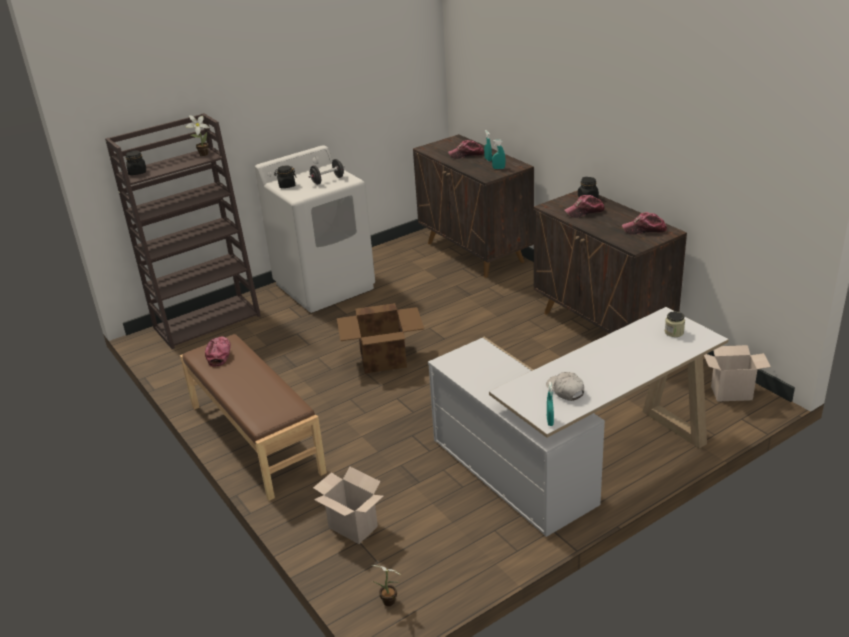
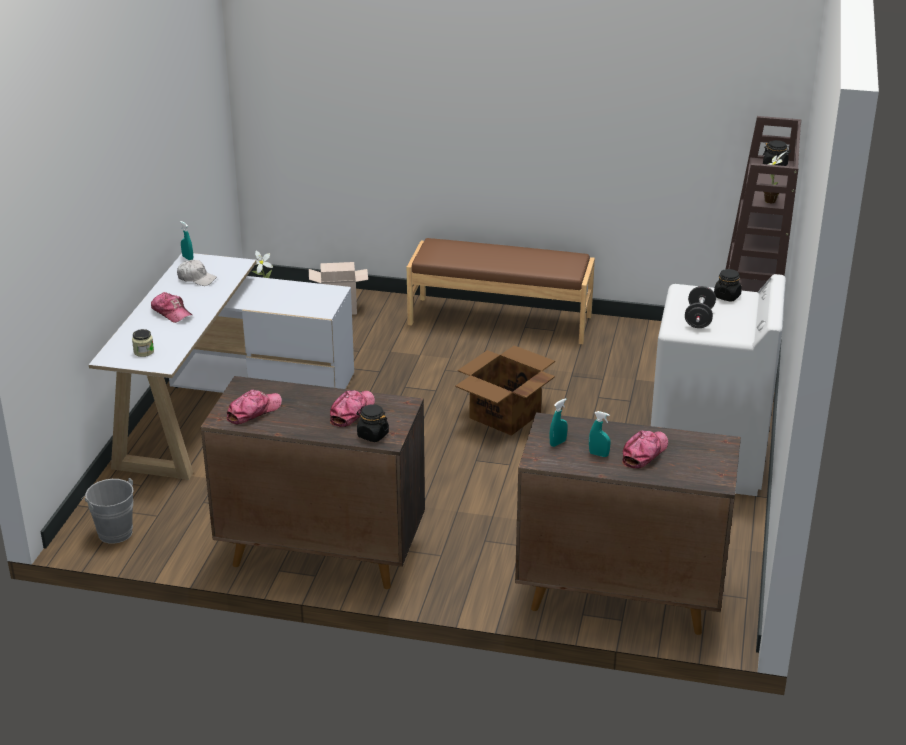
camera: 135 degrees right, 0 degrees up
(219, 354) = (557, 262): cap -> cap (171, 312)
(732, 392) = (113, 531): cardboard box -> grey bucket

